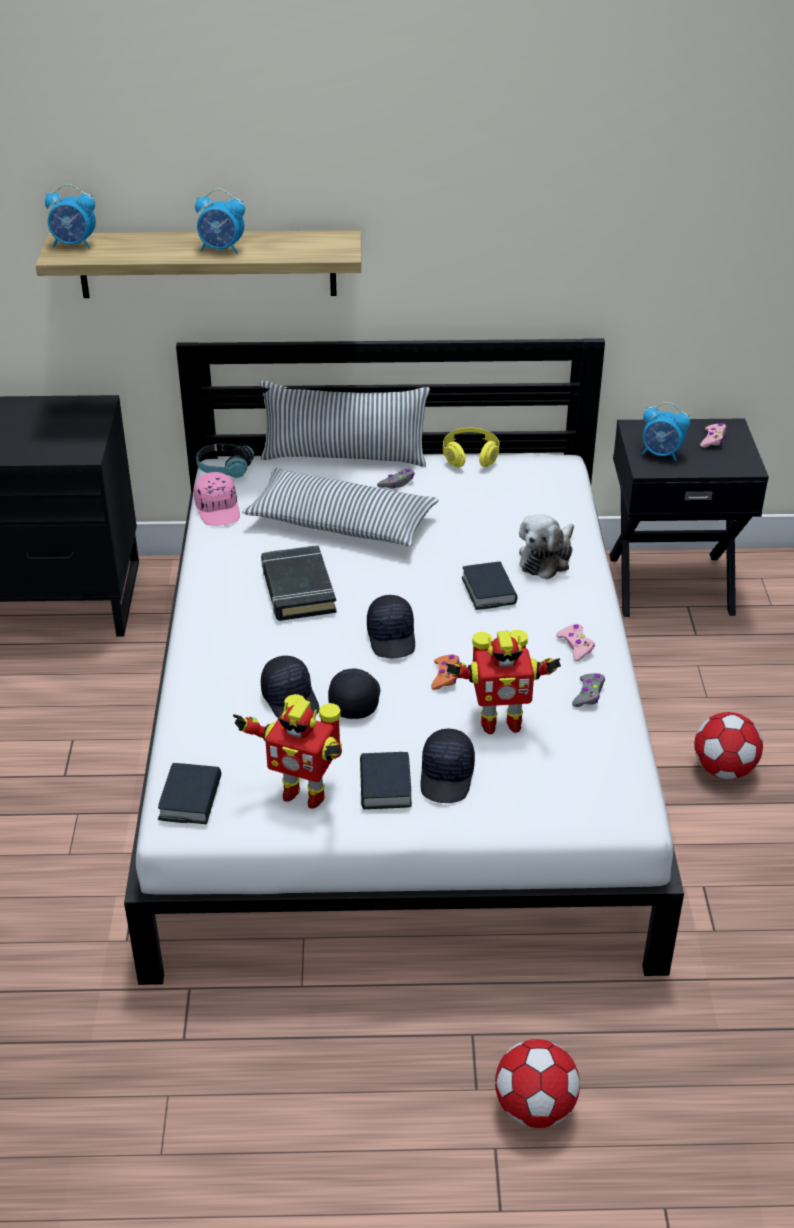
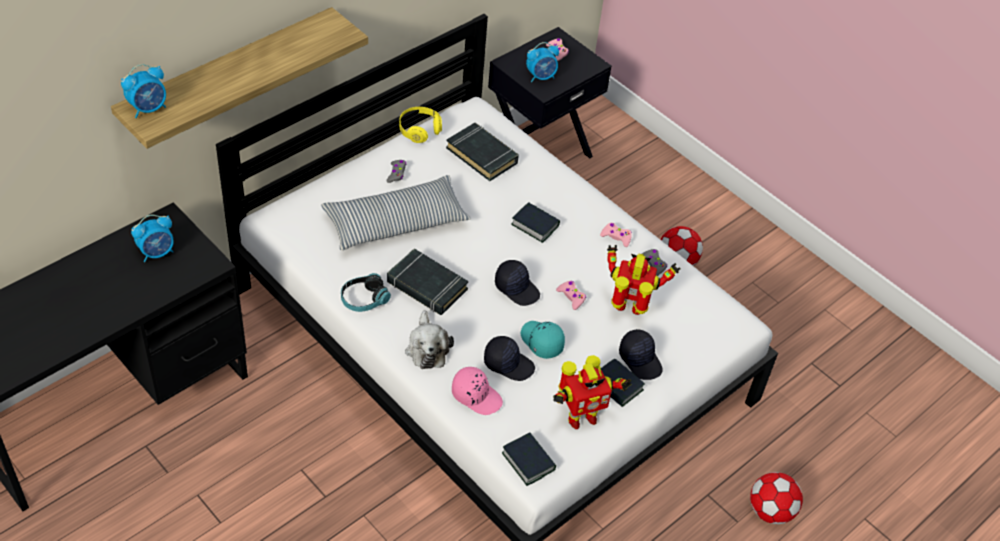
camera: 45 degrees left, 10 degrees up
(219, 509) = (306, 254): pink cap -> pink cap (476, 396)
(222, 249) = (262, 66): alarm clock -> alarm clock (157, 253)
(224, 468) = (271, 219): headphones -> headphones (364, 299)
(344, 457) = (340, 169): pillow -> none
(354, 699) = (541, 342): black cap -> turquoise cap
(445, 676) = (571, 297): orange game controller -> pink game controller
(499, 722) = (629, 310): toy robot -> toy robot turned 120 degrees counterclockwise
(510, 504) = (482, 155): none -> black book
(547, 558) = (541, 184): plush toy -> plush toy (427, 348)

